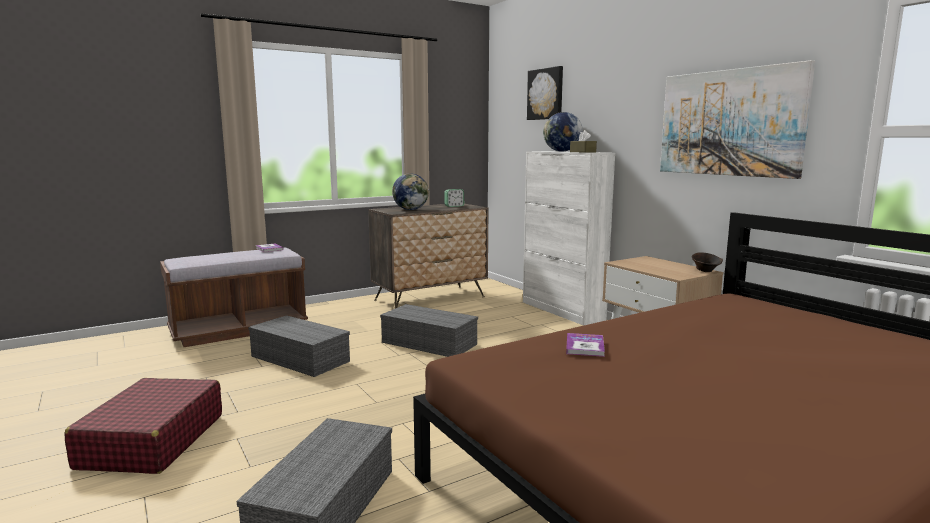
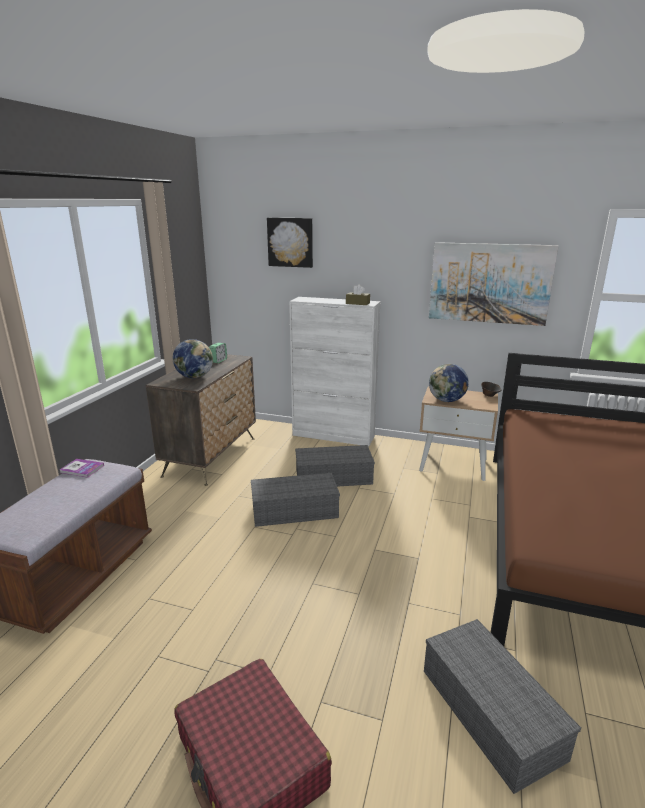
camera: 40 degrees left, 10 degrees up
(298, 359) = (213, 582): grey storage box -> grey storage box (332, 477)
(561, 151) = (326, 300): globe -> globe (446, 400)
(585, 346) = (558, 497): book -> none

